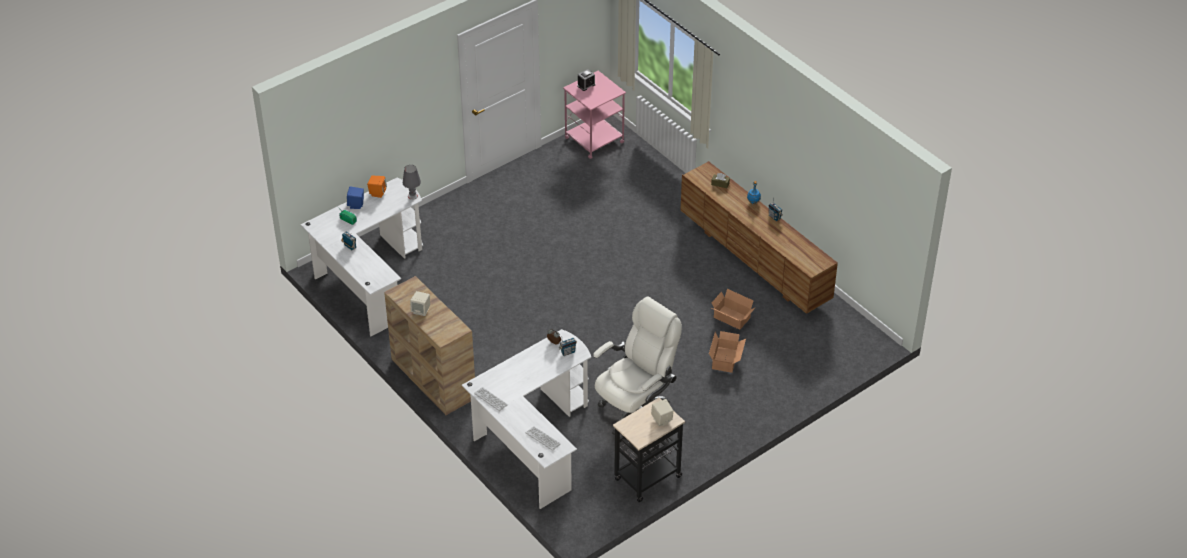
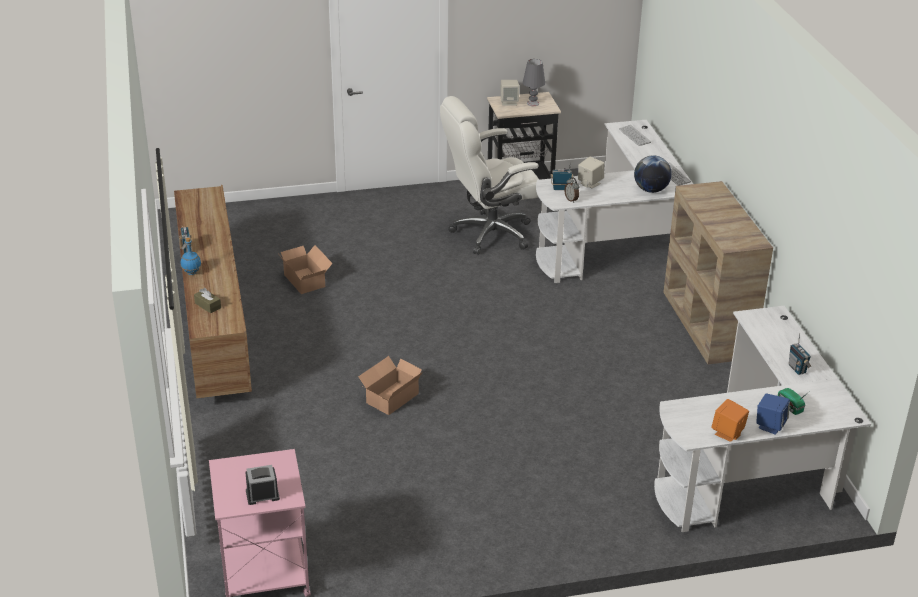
camera: 155 degrees left, 10 degrees down
(412, 196) = (672, 411): grey table lamp -> grey table lamp (533, 103)
(421, 310) = (731, 217): beige speaker -> beige speaker (589, 183)
(500, 375) = (651, 190): none -> globe
(726, 359) = (350, 247): cardboard box -> cardboard box (390, 398)

